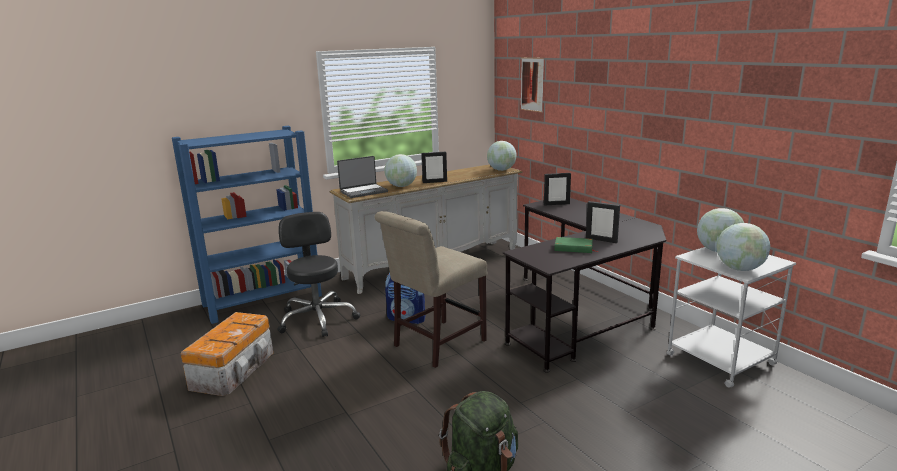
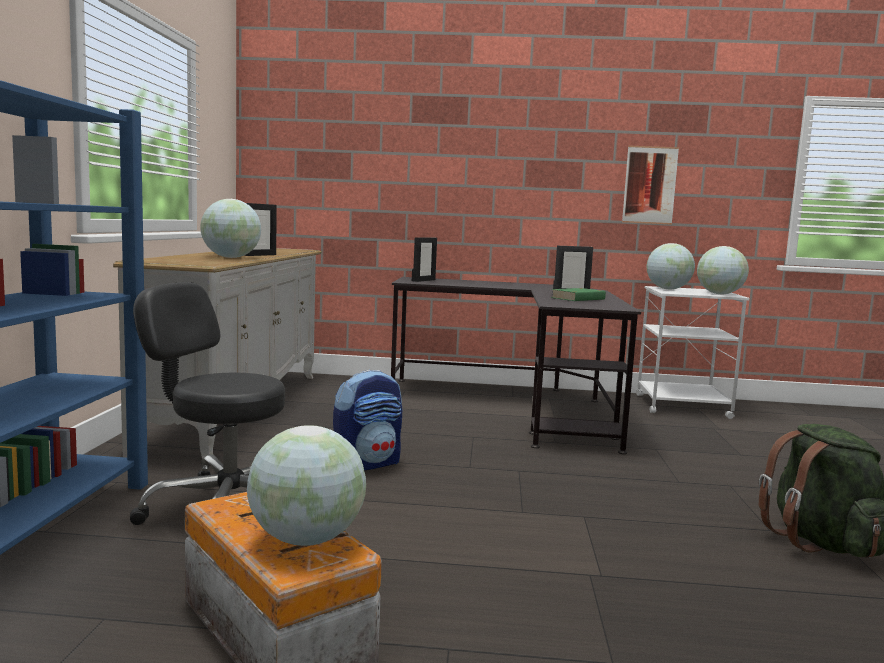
camera: 55 degrees left, 10 degrees down
(363, 191) = (195, 261): laptop -> none
(435, 344) = (475, 473): beige chair -> none
(501, 170) = (297, 249): globe -> globe (306, 539)
(532, 84) = (328, 127): picture -> picture (649, 185)

